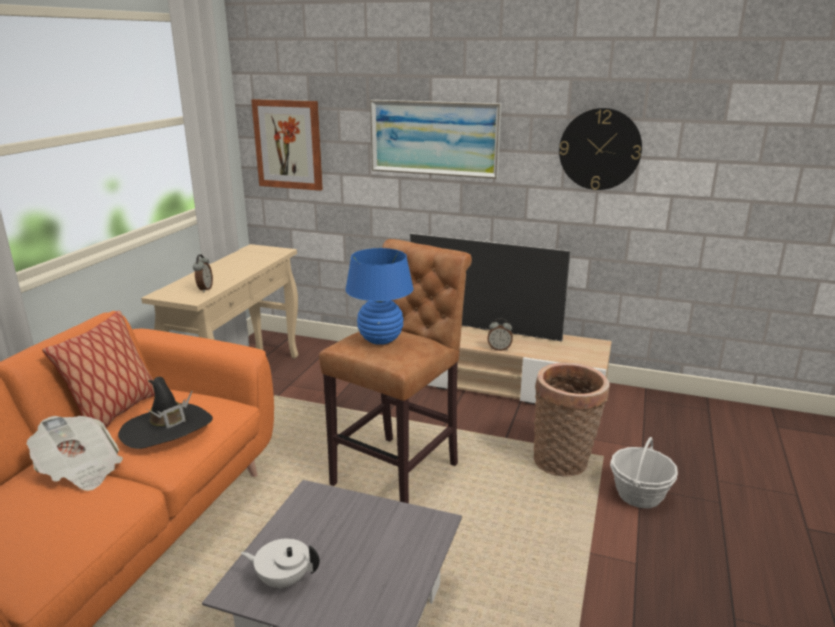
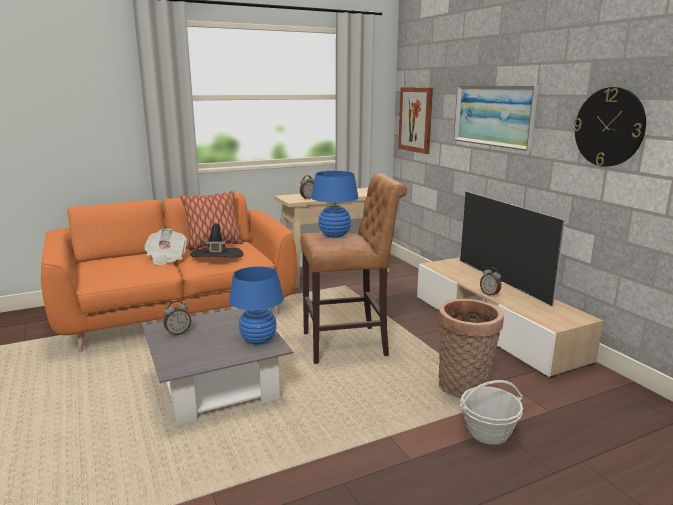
camera: 45 degrees right, 5 degrees down
(283, 579) = (178, 333): white teapot -> alarm clock
(400, 524) = (258, 340): none -> blue table lamp

